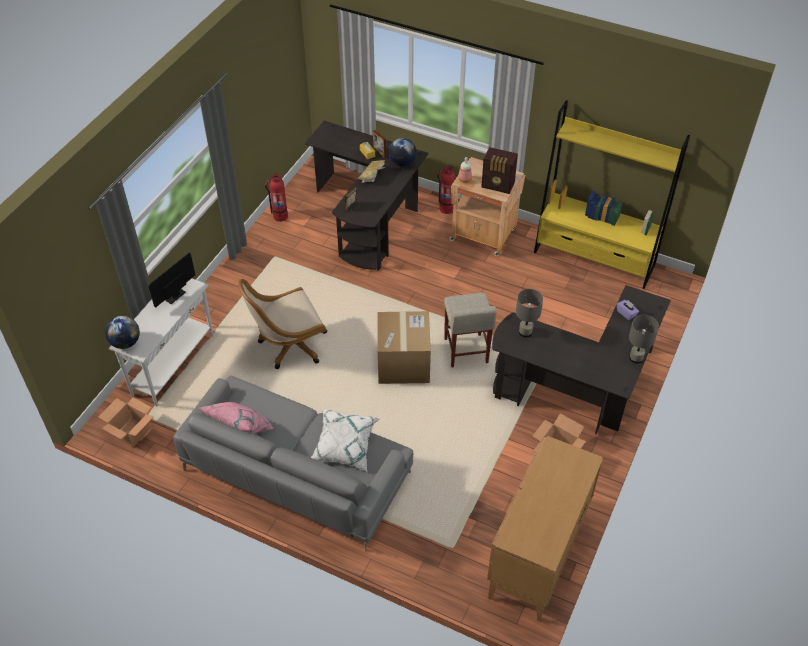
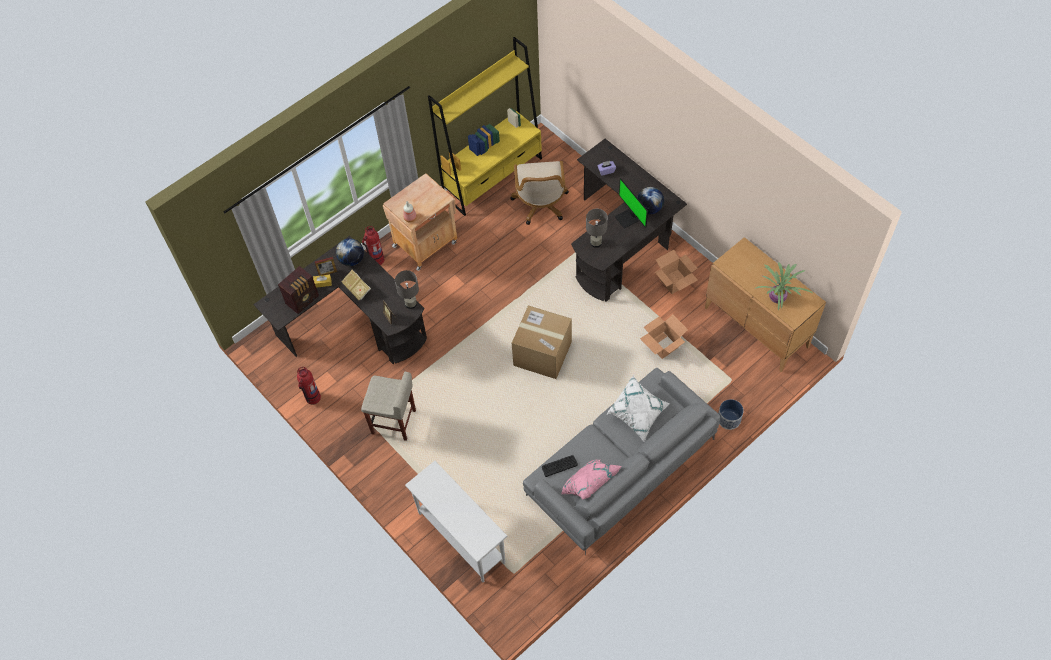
camera: 65 degrees left, 10 degrees up
(125, 343) = (477, 545): globe -> globe (649, 208)
(131, 433) = (526, 590): cardboard box -> cardboard box (663, 345)
(172, 295) = (434, 493): monitor -> monitor (627, 218)
(255, 398) = (559, 465): none -> keyboard
(289, 346) = (483, 436): office chair -> office chair (541, 206)
(398, 559) = (729, 419): none -> planter
(466, 351) = (549, 304): beige stool -> beige stool (394, 422)
(498, 185) = (431, 197): radio -> radio (303, 300)
(531, 516) = (778, 298): none -> potted plant
(636, 358) = (652, 183): grey table lamp -> grey table lamp (411, 303)

